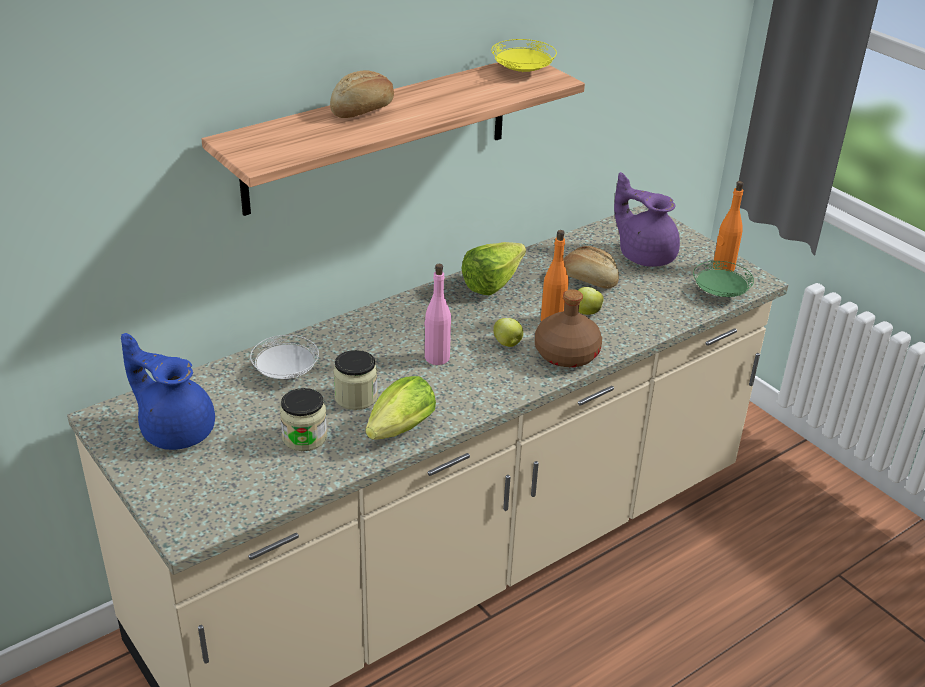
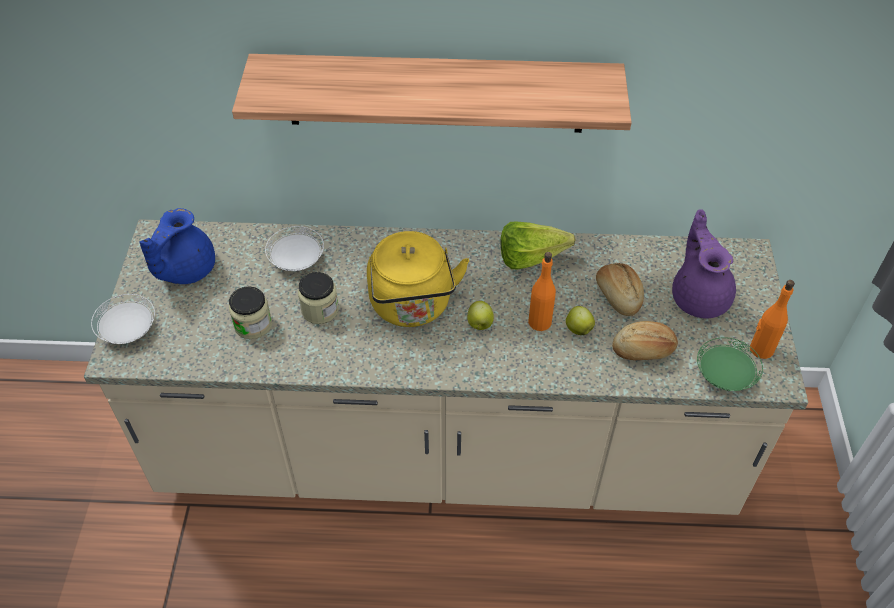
camera: 40 degrees right, 15 degrees up
(174, 503) = (128, 330): none -> white plate
(176, 429) = (184, 269): blue teapot -> blue teapot turned 135 degrees counterclockwise
(364, 110) = (397, 74): bread -> bread (643, 351)
(398, 432) = (316, 358): lettuce -> none
(436, 357) = (412, 307): pink bottle -> yellow kettle
(522, 72) = (588, 84): yellow plate -> none
(565, 353) = (515, 360): brown bottle -> none

